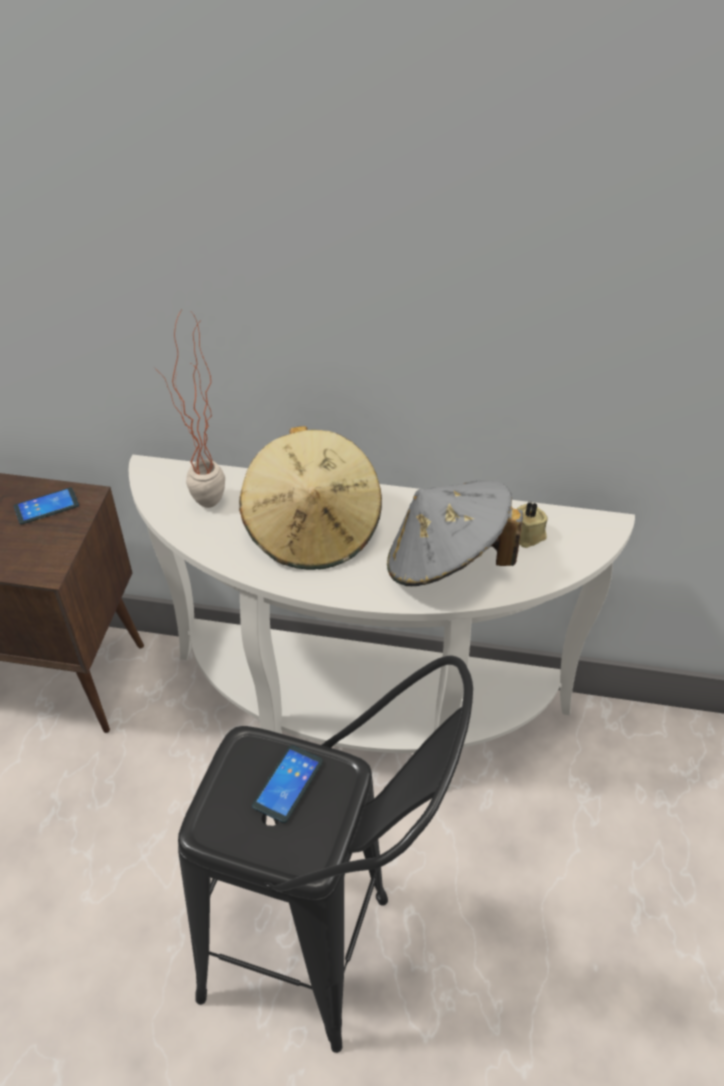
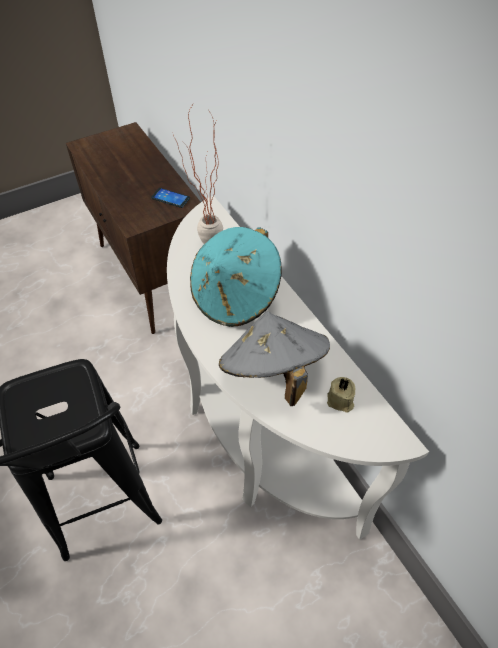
camera: 50 degrees right, 5 degrees up
(287, 784) = (65, 406): phone -> none
(313, 530) = (235, 296): beige hat -> turquoise hat

